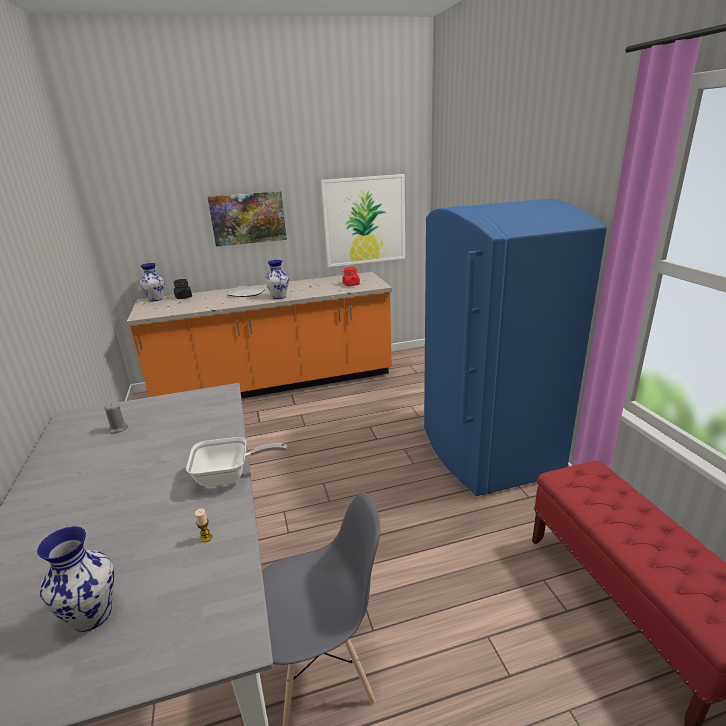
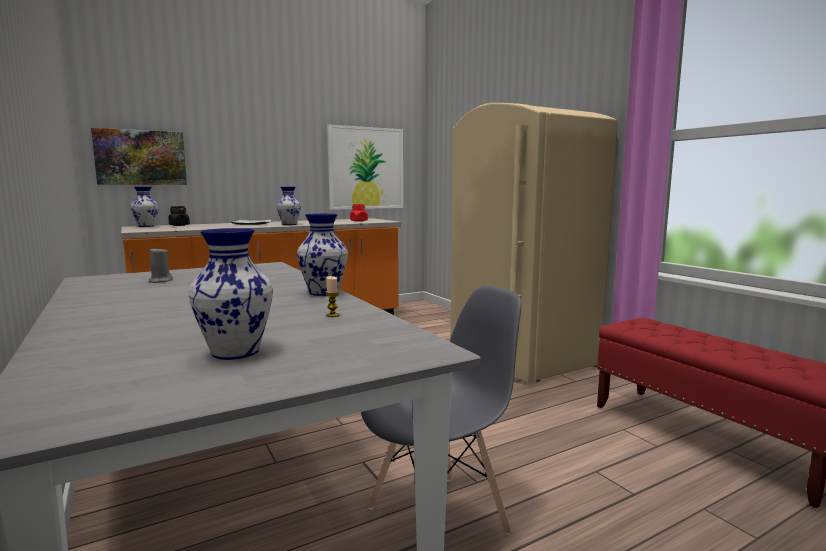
camera: 15 degrees left, 15 degrees down
(229, 476) = (324, 292): frying pan -> vase
(248, 218) = (254, 153): picture -> picture (141, 157)
(487, 452) = (520, 357): blue fridge -> beige fridge

